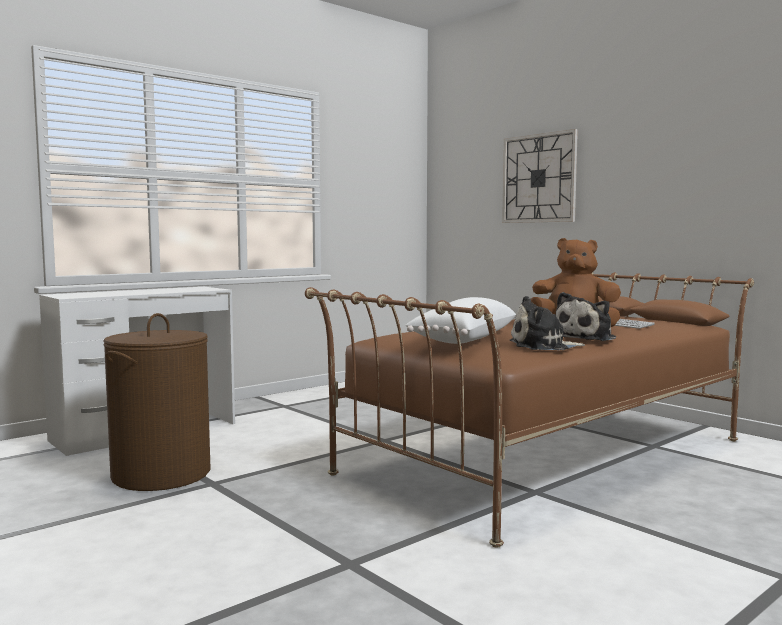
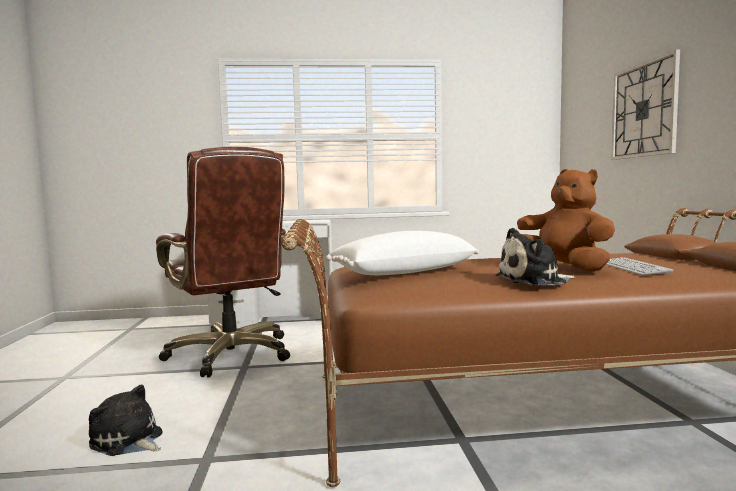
camera: 35 degrees right, 0 degrees up
(162, 474) = (231, 353): brown laundry basket -> brown office chair
(542, 346) = (451, 285): plush toy -> plush toy (128, 441)

